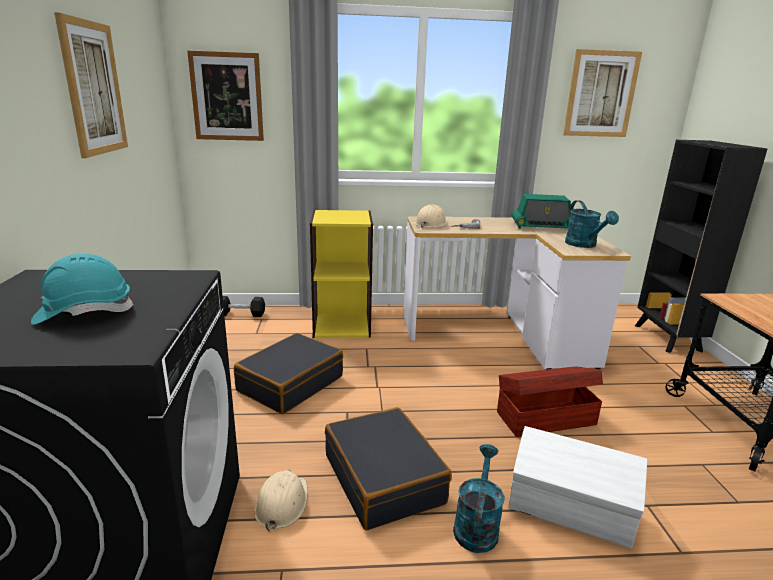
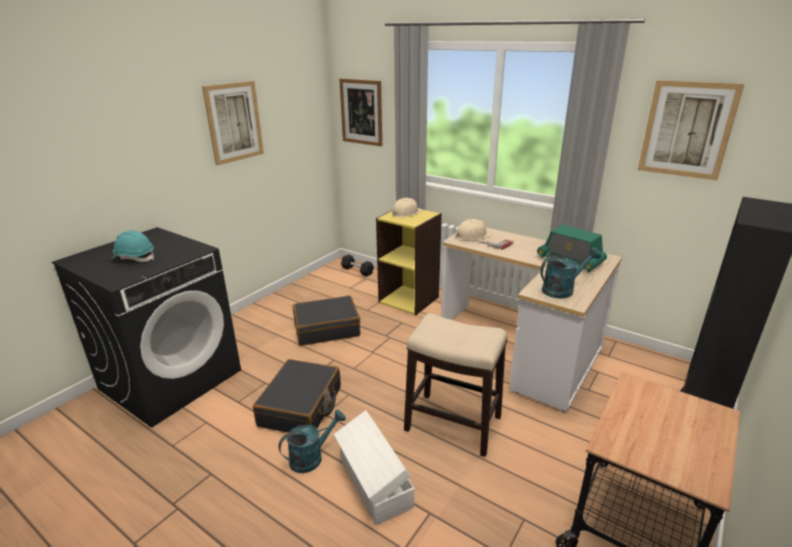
camera: 40 degrees right, 5 degrees up
(282, 503) = (242, 392): beige hard hat -> beige hard hat (406, 213)
(544, 417) = (452, 423): brown storage box -> stool
(584, 245) = (562, 289): turquoise watering can -> turquoise watering can turned 135 degrees counterclockwise

